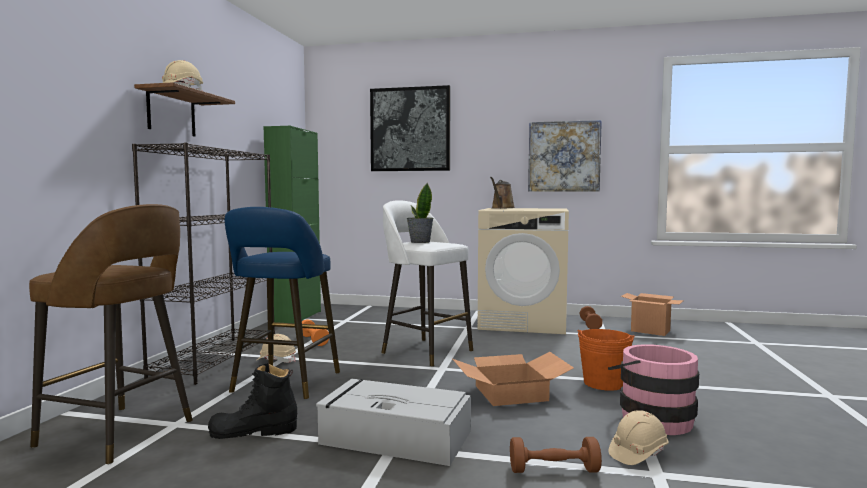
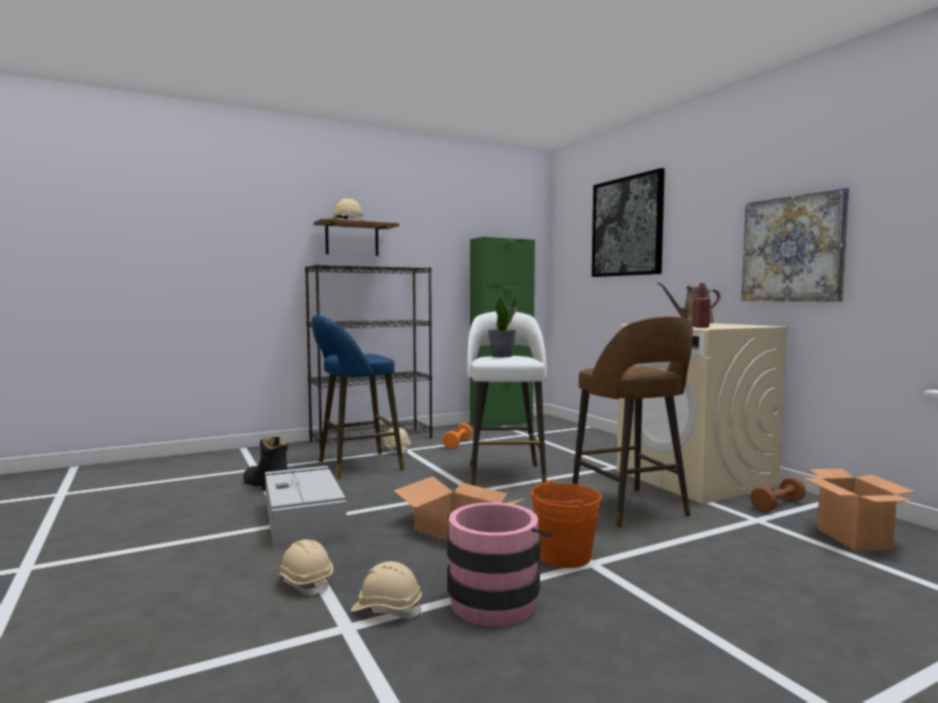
camera: 50 degrees right, 0 degrees up
(119, 434) = (228, 465): brown stool -> brown stool (630, 508)
(546, 209) = (700, 327): none -> red bottle
(554, 470) = (305, 583): brown dumbbell -> beige hard hat

